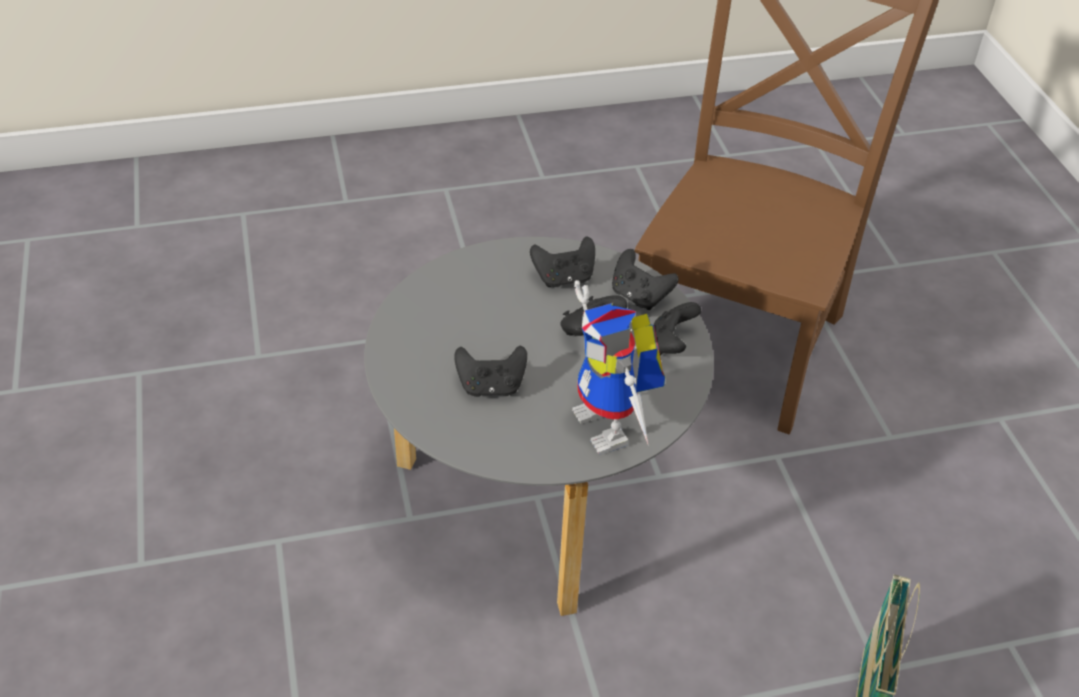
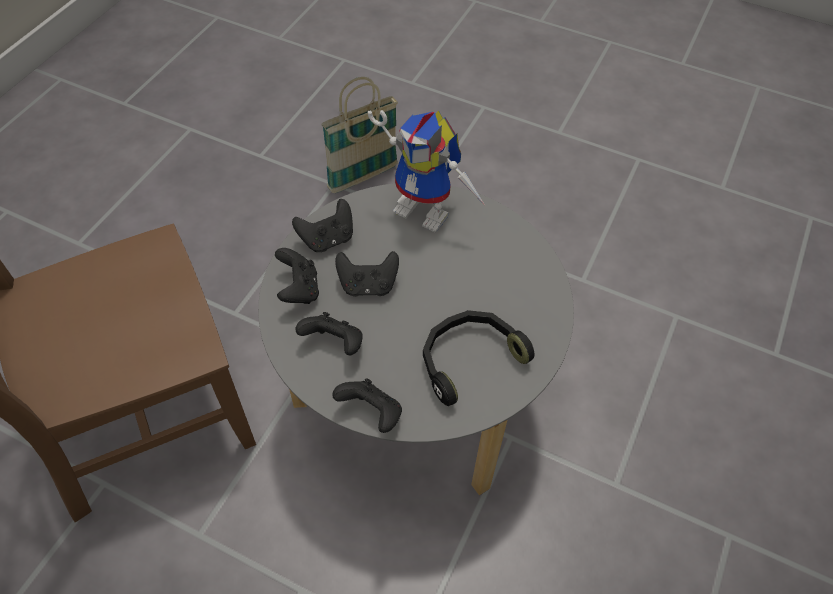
camera: 140 degrees left, 10 degrees up
(447, 326) = (468, 359): none -> black headphones
(491, 386) = (480, 286): black game controller -> black game controller (372, 413)
(613, 428) = (428, 210): toy robot -> toy robot turned 105 degrees clockwise

